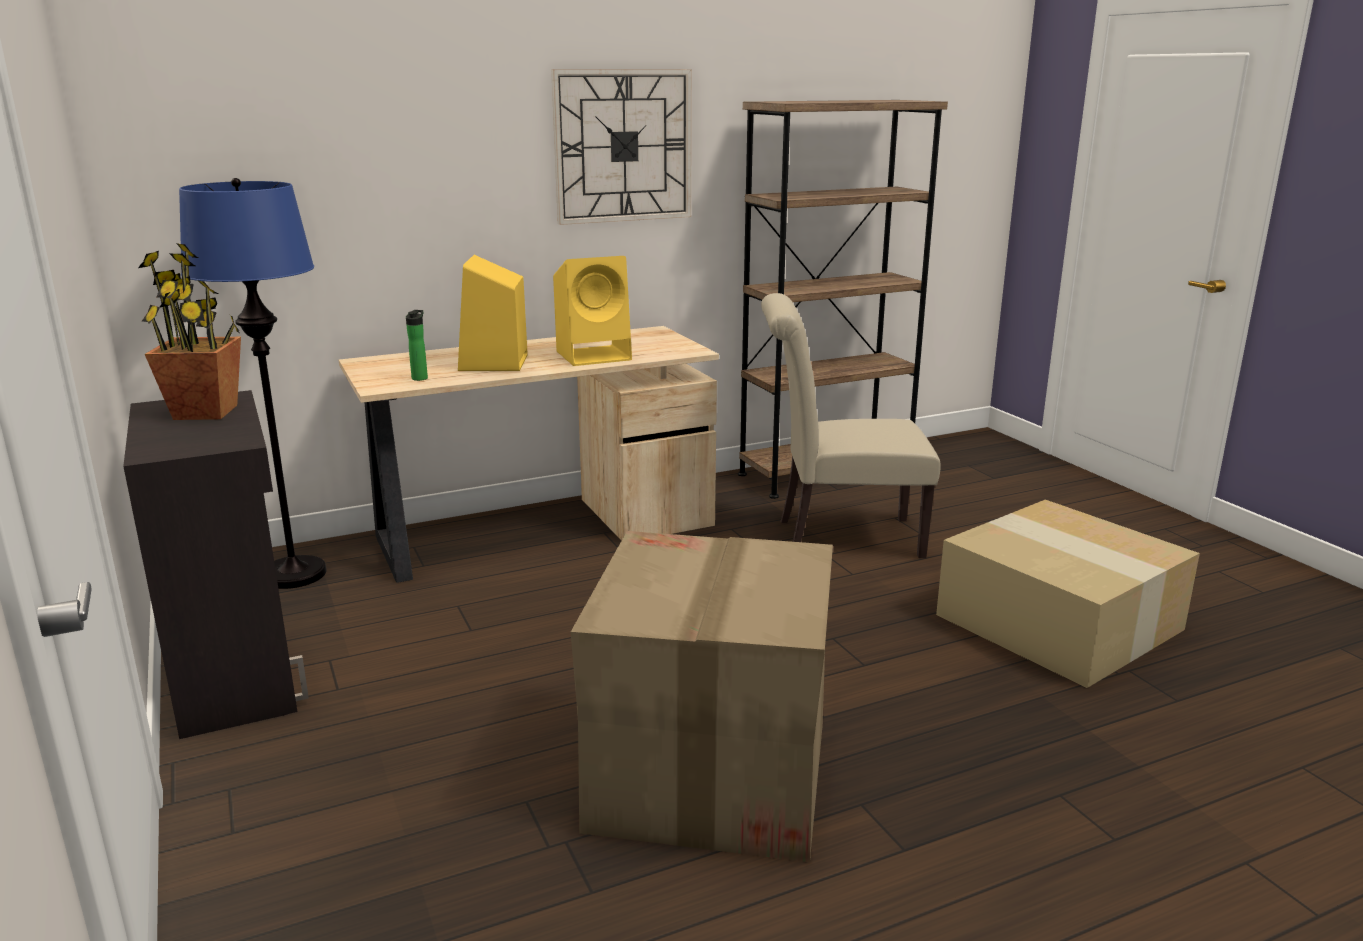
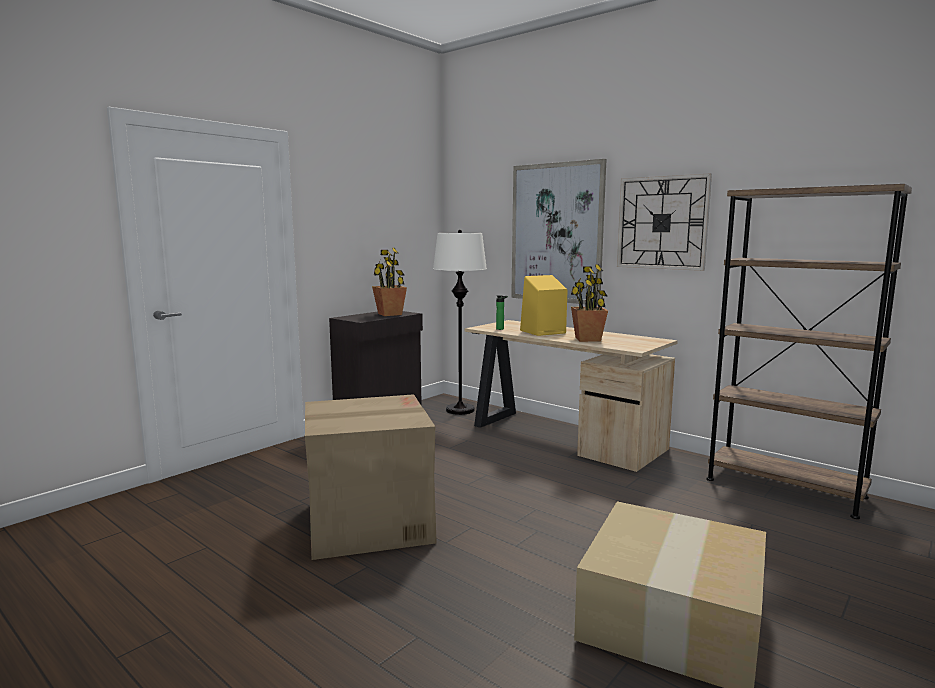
camera: 65 degrees right, 10 degrees down
(294, 574) = (460, 410): blue floor lamp -> white floor lamp
(428, 171) = (556, 233): none -> picture
(595, 355) = (588, 339): yellow speaker -> potted plant
(839, 537) = (682, 510): beige chair -> none

